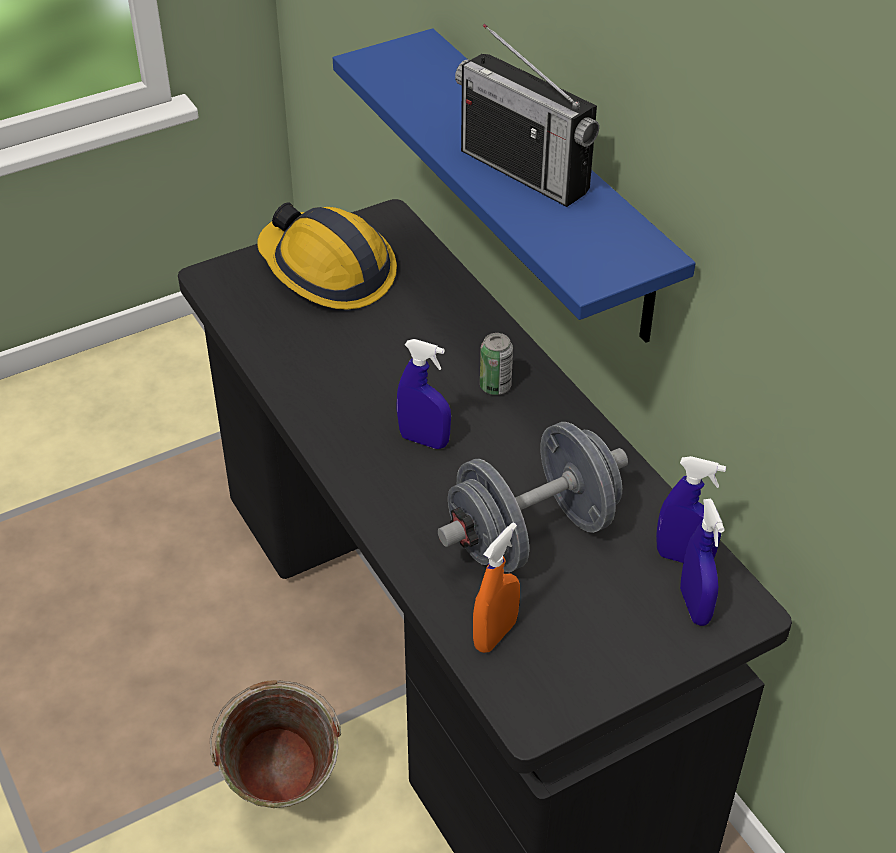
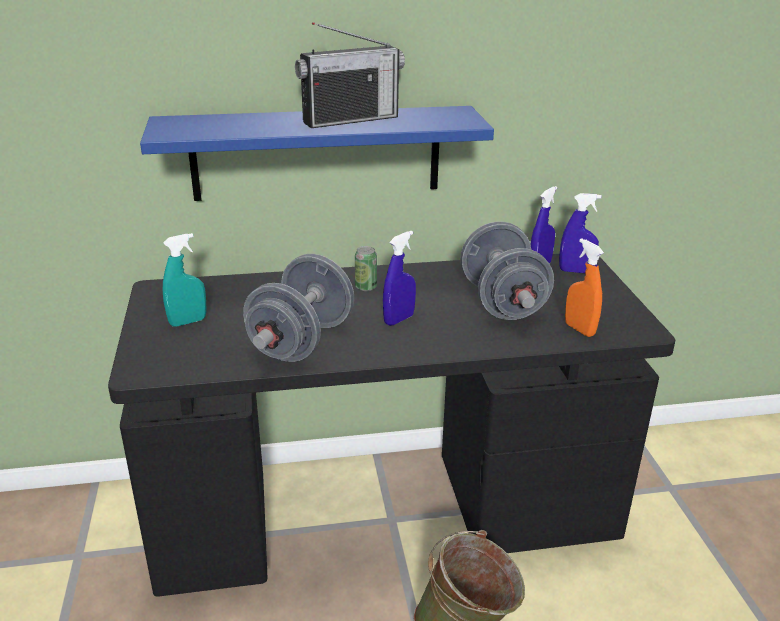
camera: 70 degrees left, 15 degrees down
(327, 271) = (188, 322): hard hat -> turquoise spray bottle
(329, 371) = (301, 341): none -> grey dumbbell

